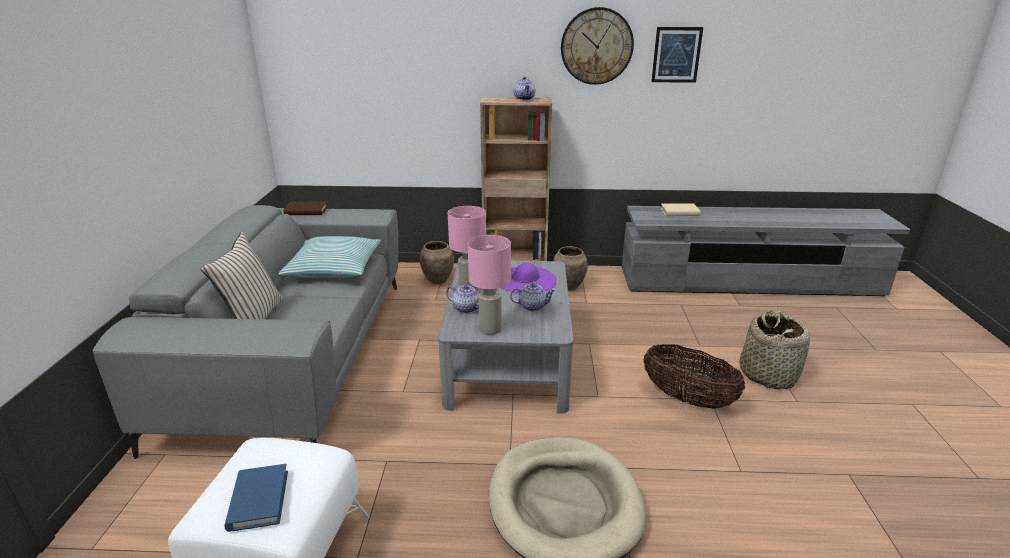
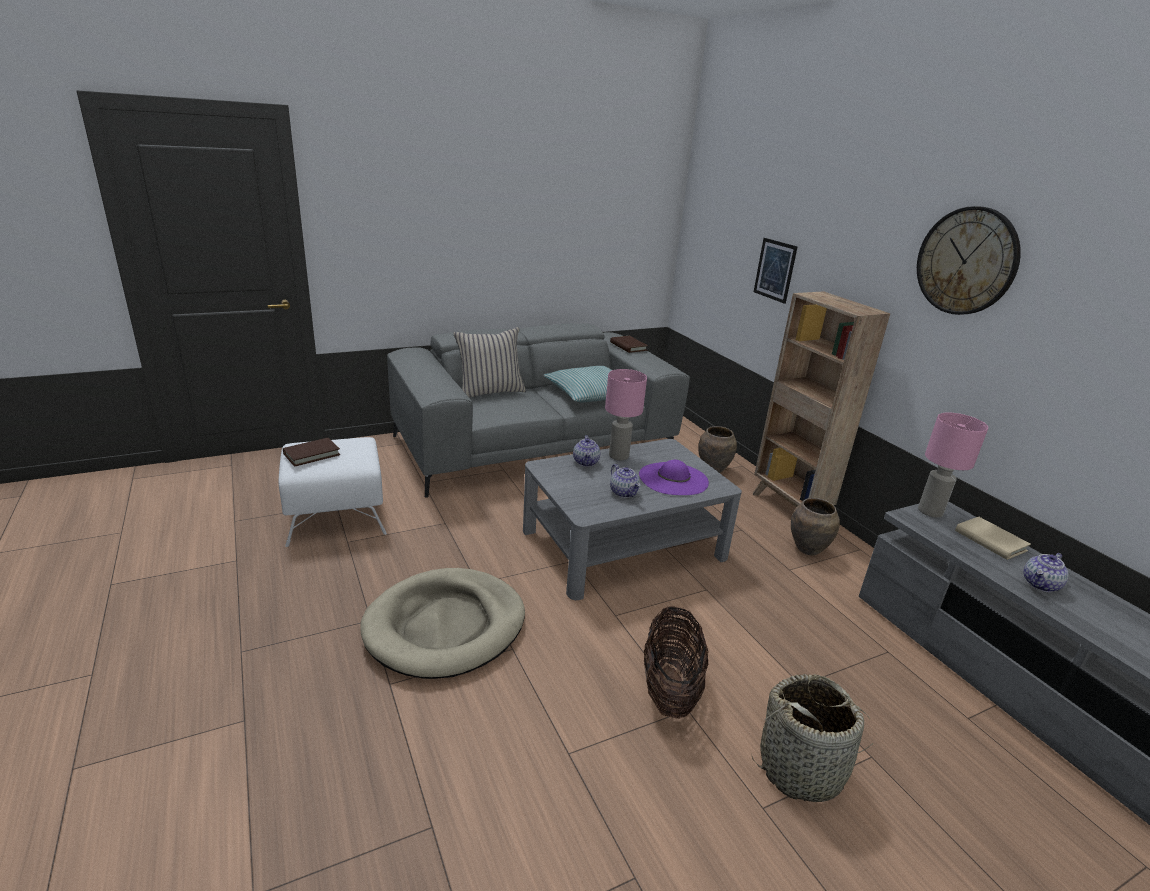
camera: 60 degrees right, 0 degrees up
(258, 500) = (312, 454): blue book -> brown book
(490, 329) = (562, 480): pink table lamp -> pink table lamp (931, 512)
(524, 99) = (850, 304): teapot -> teapot (1040, 585)
(676, 55) = (1082, 301): picture -> picture (775, 270)

